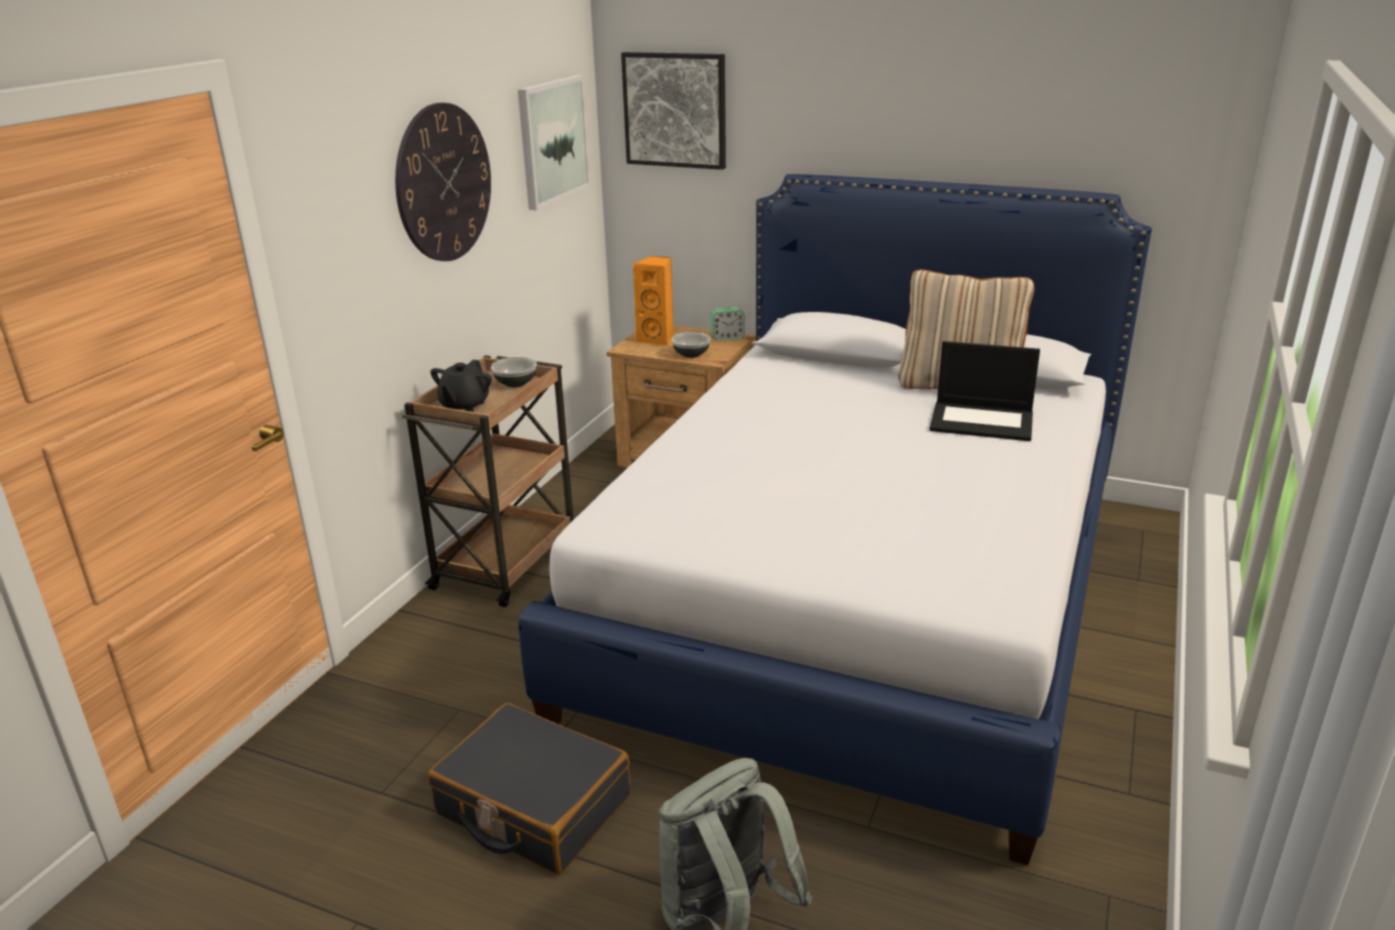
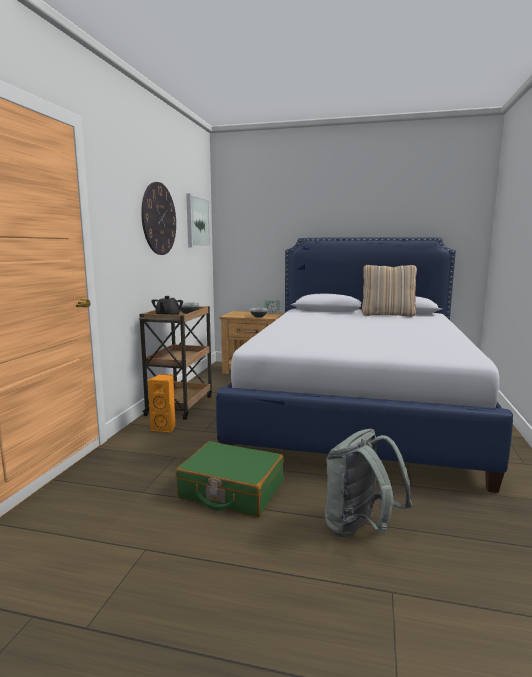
camera: 10 degrees left, 15 degrees down
(533, 806) = (231, 490): black suitcase -> green suitcase
(657, 339) = (240, 314): orange speaker -> orange speaker (165, 428)
(675, 110) = (247, 216): picture -> none
(983, 421) = (406, 321): laptop -> none

